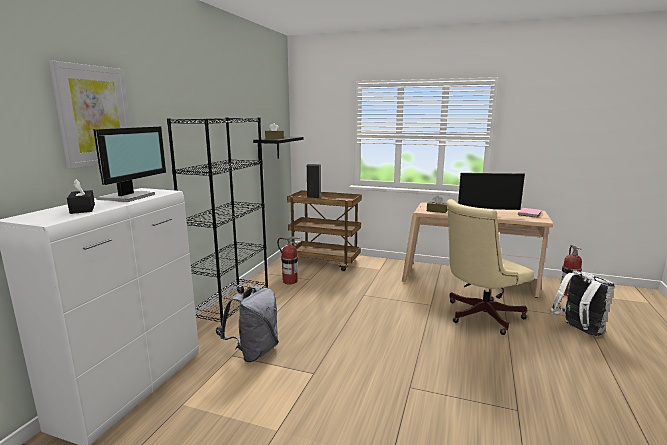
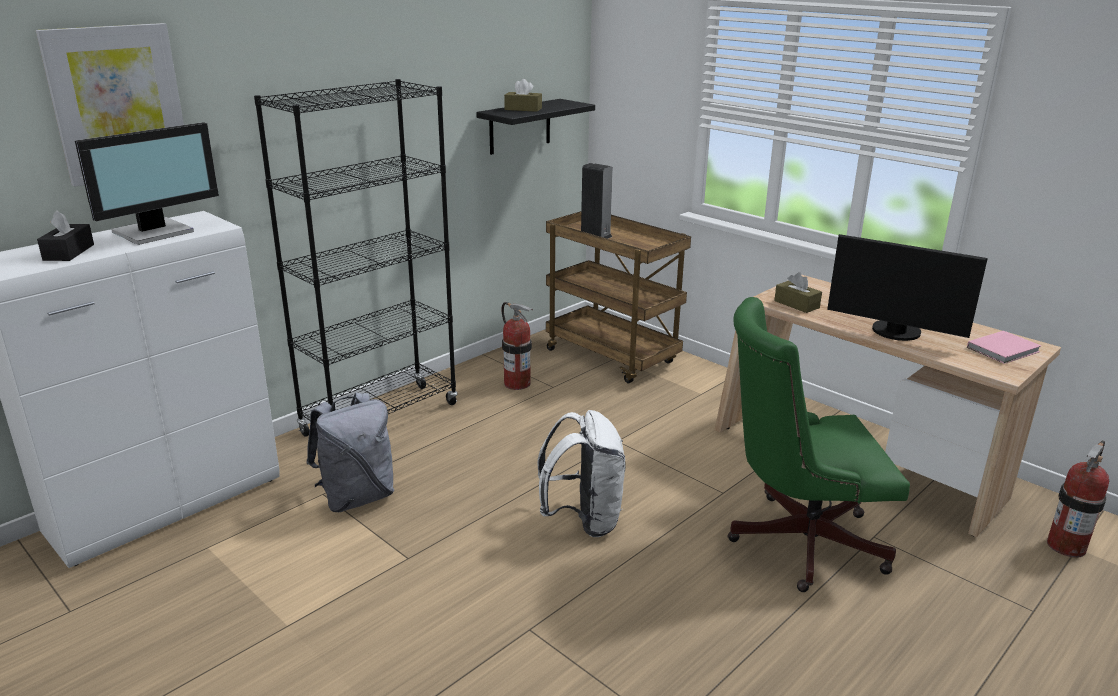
camera: 25 degrees right, 10 degrees up
(479, 316) = (796, 541): beige office chair -> green office chair
(578, 330) = (982, 633): white backpack -> white backpack (583, 520)

